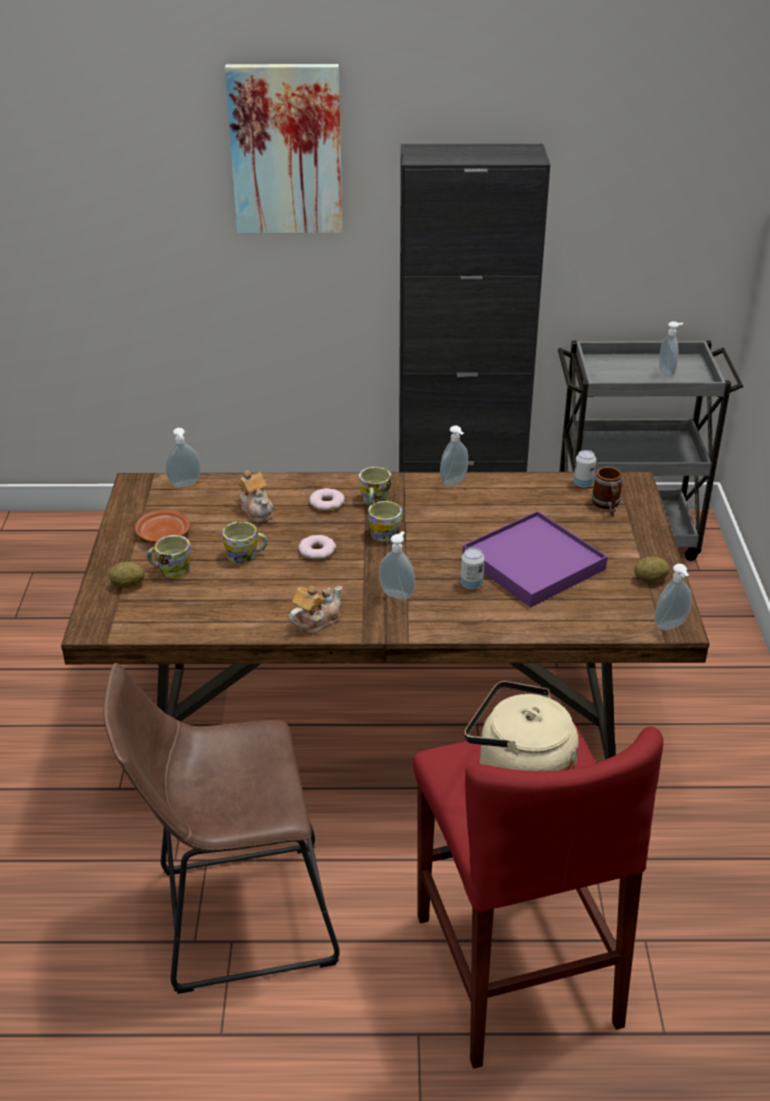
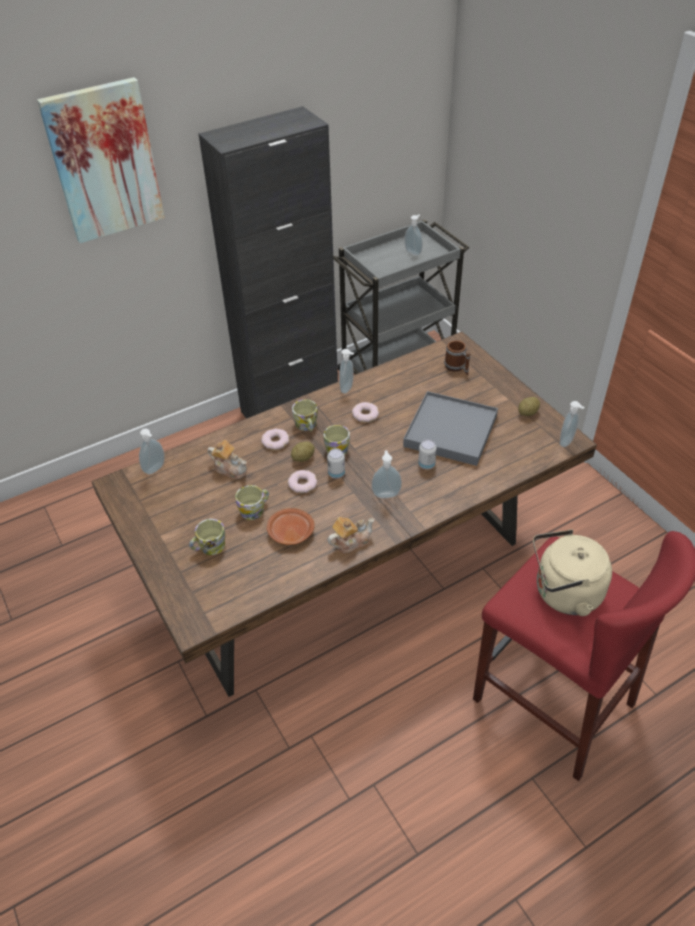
camera: 30 degrees left, 10 degrees up
(128, 584) = (188, 575): potato -> potato (303, 458)
(163, 534) = (176, 520): brown plate -> brown plate (290, 532)
(235, 917) = (362, 766): brown stool -> none
(316, 621) = (351, 541): teapot -> teapot turned 45 degrees clockwise
(449, 513) = (365, 414): none -> donut
(534, 563) = (451, 431): purple tray -> grey tray
(583, 484) = (429, 357): can -> can (336, 474)

